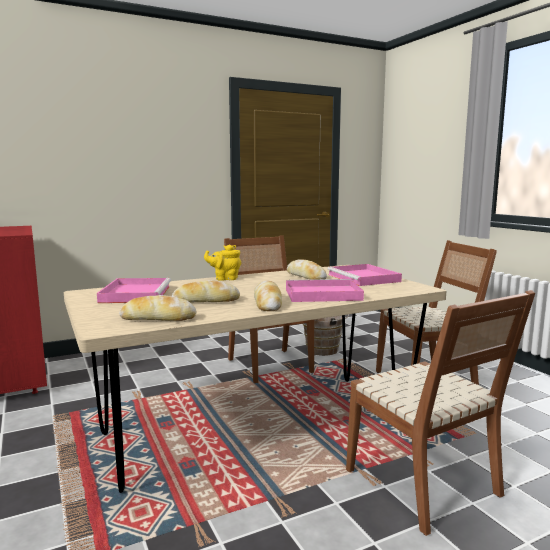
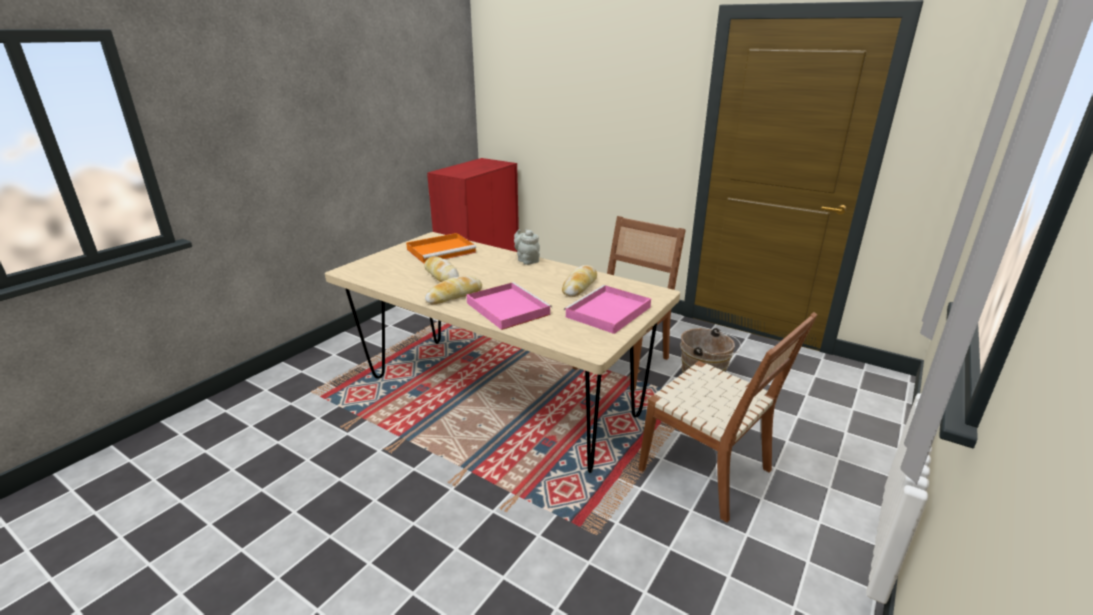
camera: 60 degrees right, 15 degrees up
(135, 294) = (442, 250): pink tray -> orange tray
(158, 318) = (381, 276): bread -> none
(225, 278) = (527, 260): yellow teapot -> grey teapot
(425, 487) = (463, 514): chair -> none

